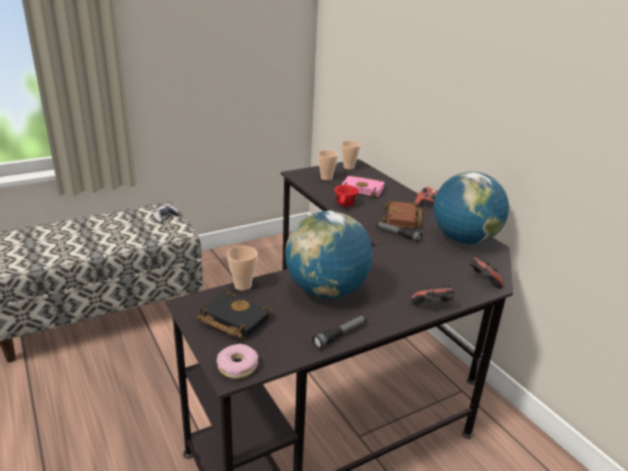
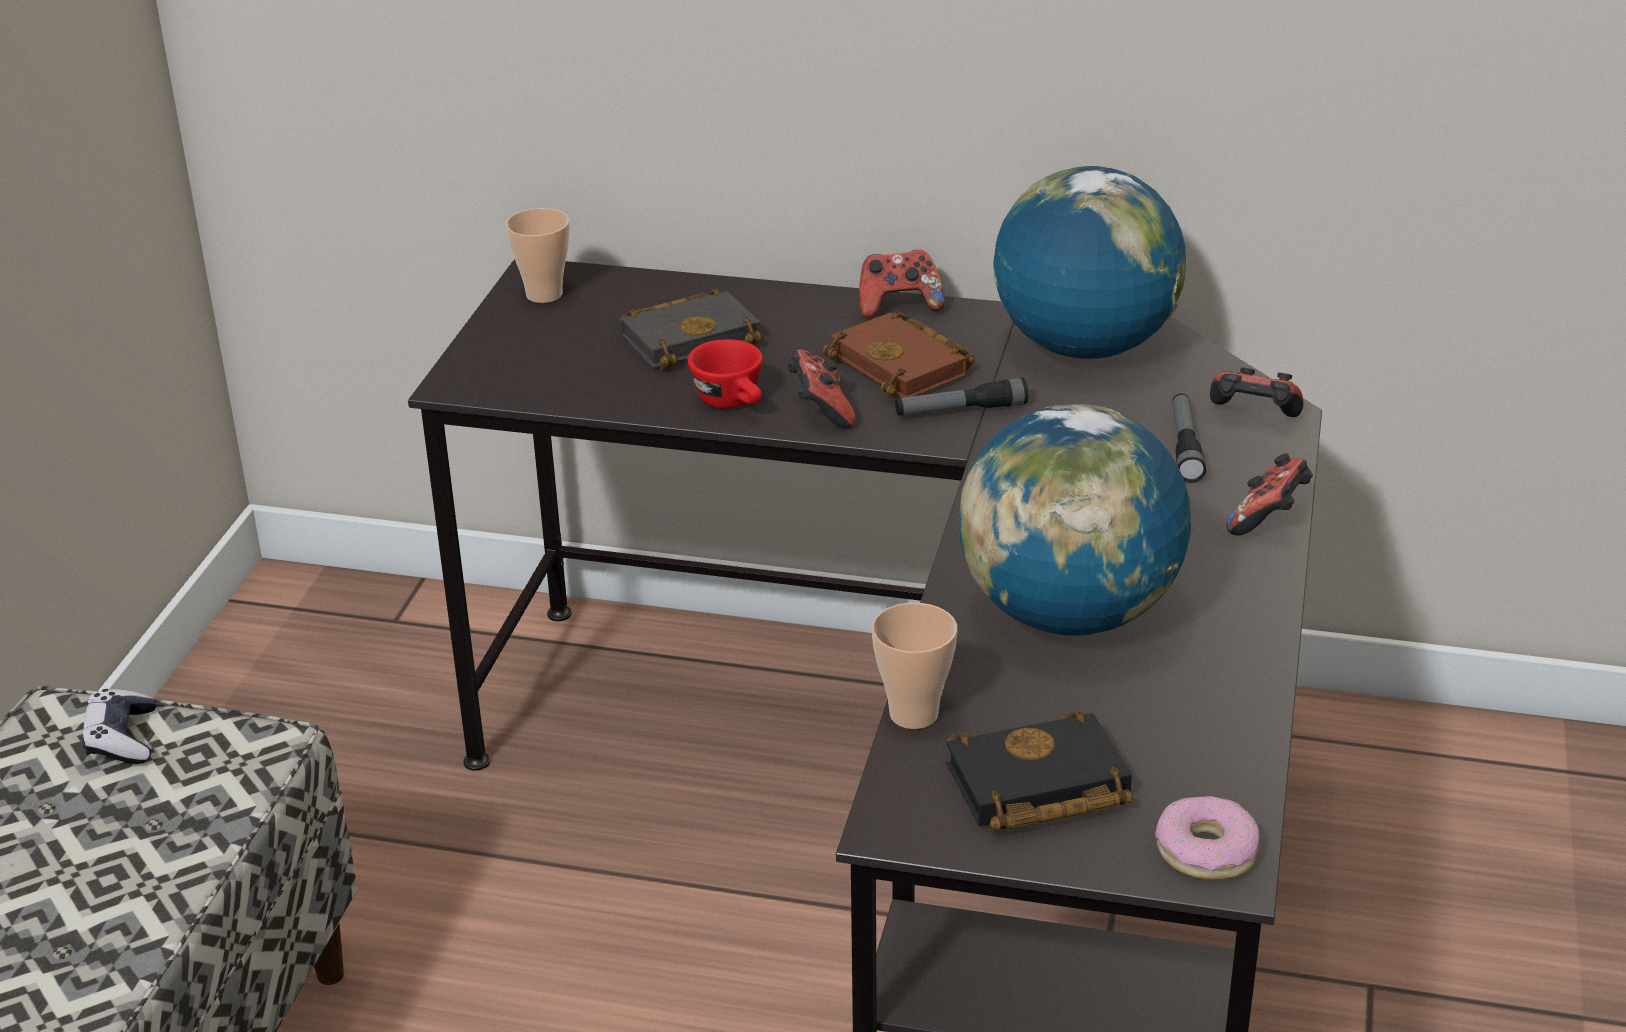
camera: 45 degrees left, 5 degrees up
(326, 178) = (554, 355): cup -> none
(340, 335) = (1240, 675): flashlight -> flashlight (1185, 446)
(361, 217) = (820, 411): none -> game controller
(364, 189) = (691, 337): pink book -> black book

